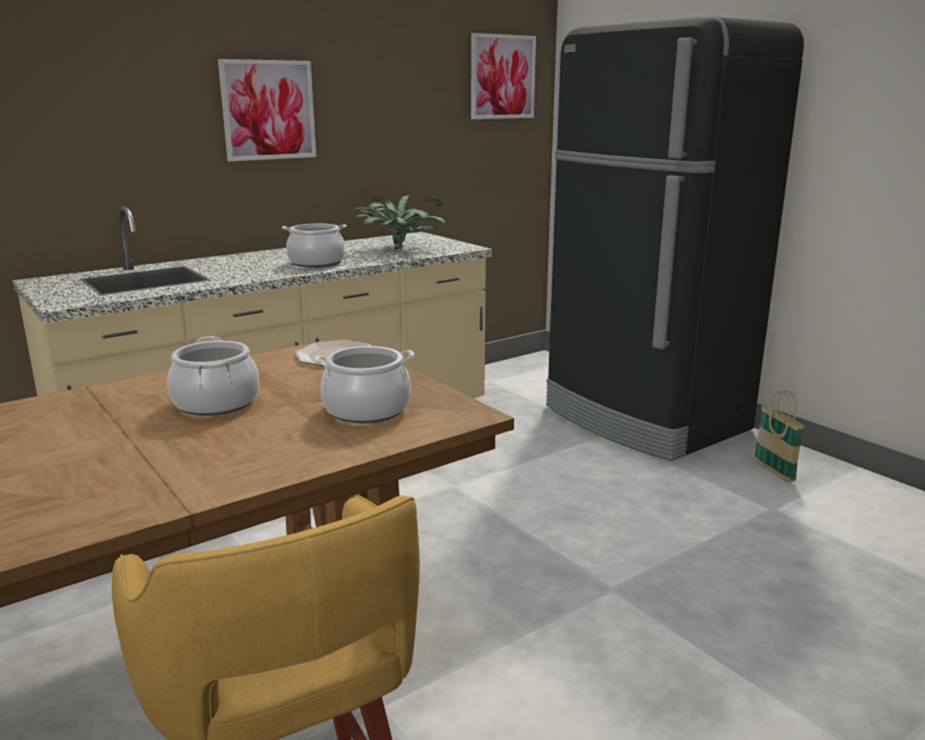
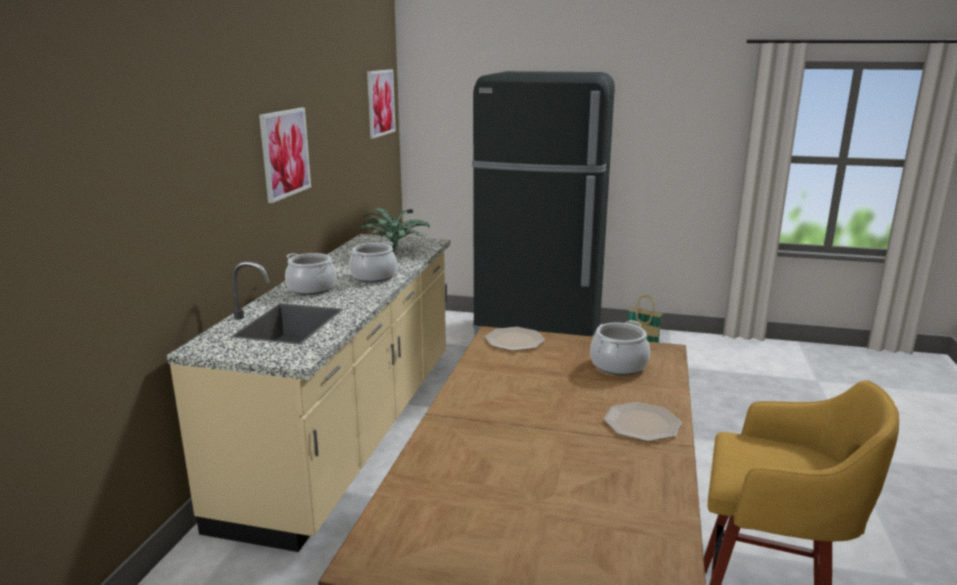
camera: 40 degrees left, 0 degrees up
(214, 469) = (642, 423): none -> plate
(216, 403) = (536, 391): cooking pot -> cooking pot (312, 288)

